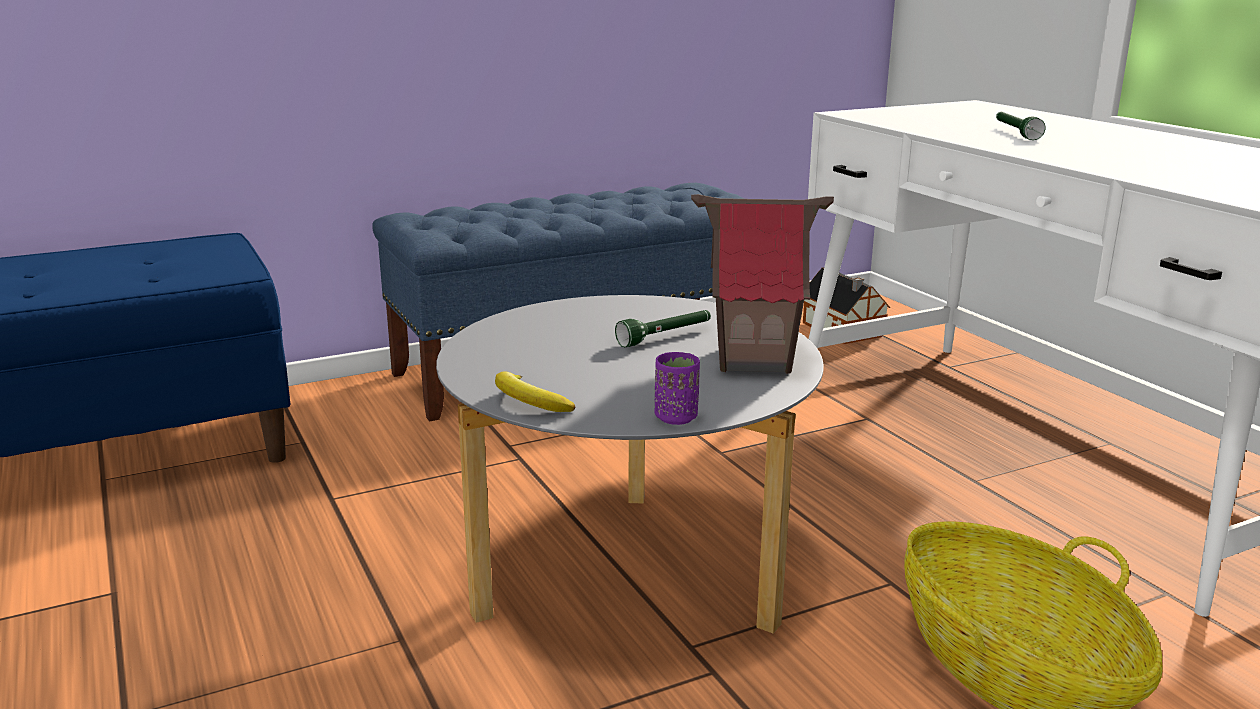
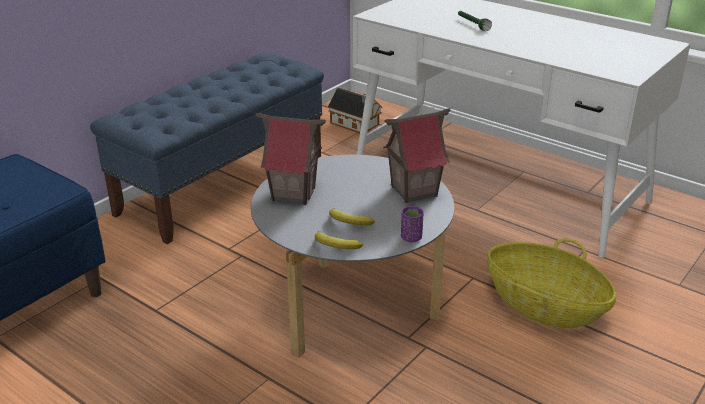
camera: 25 degrees left, 10 degrees up
(544, 328) = (293, 194): none -> toy house
(590, 377) = (349, 222): none -> banana
(665, 337) = (360, 186): green flashlight -> none

